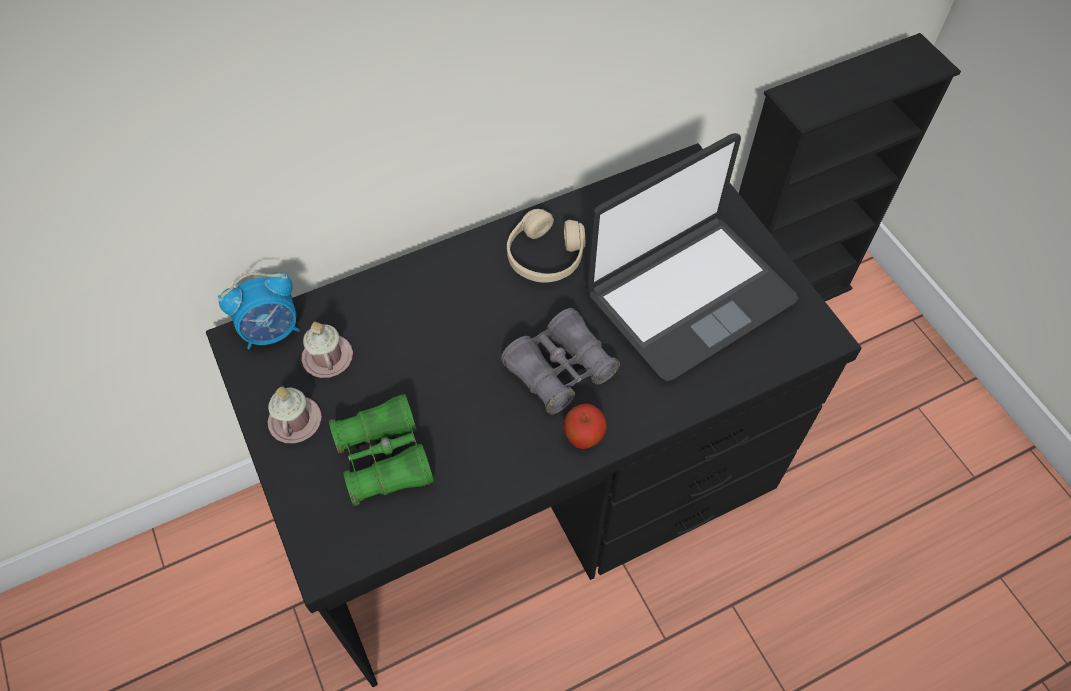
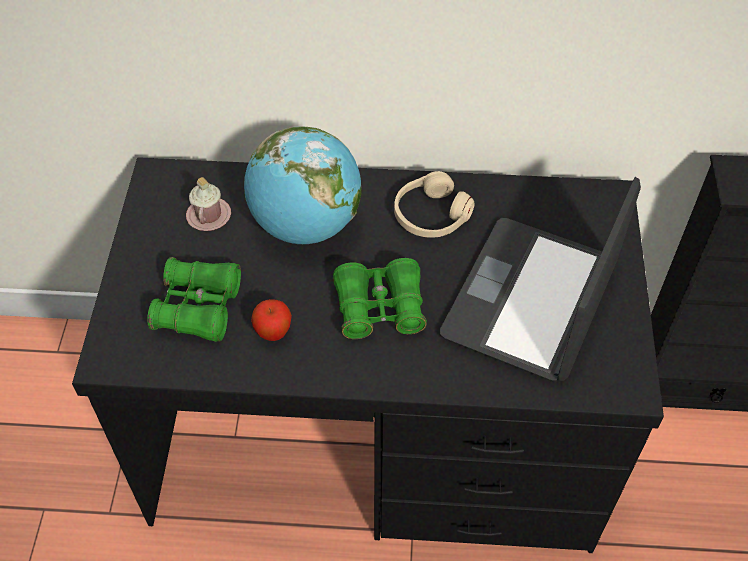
camera: 30 degrees right, 5 degrees down
(272, 331) = (182, 178): alarm clock -> none
(295, 421) = (154, 250): pink mug -> none
(433, 321) = (306, 225): none -> globe
(560, 370) = (379, 308): grey binoculars -> green binoculars
(583, 438) = (361, 369): apple -> apple (273, 333)
(688, 296) = (532, 301): laptop -> laptop turned 120 degrees clockwise

